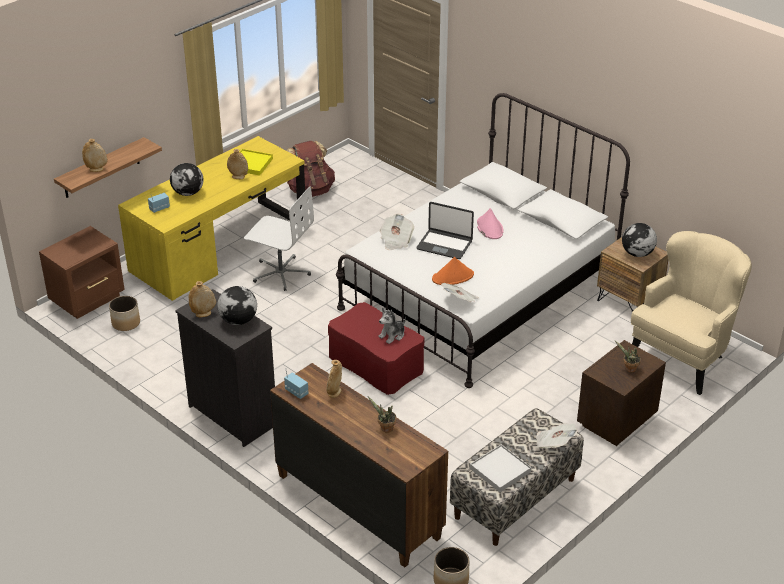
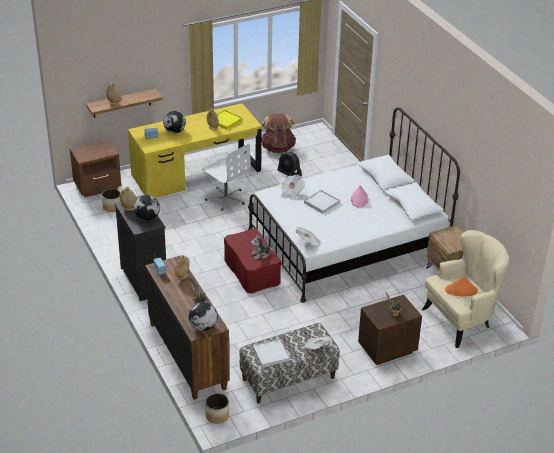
camera: 20 degrees right, 0 degrees up
(346, 220) = (289, 173): none -> black fan
(444, 245) = (321, 203): laptop -> white tray
(453, 277) = (313, 225): orange hat -> orange hat (461, 290)
(637, 254) = (453, 240): globe -> globe (203, 327)

